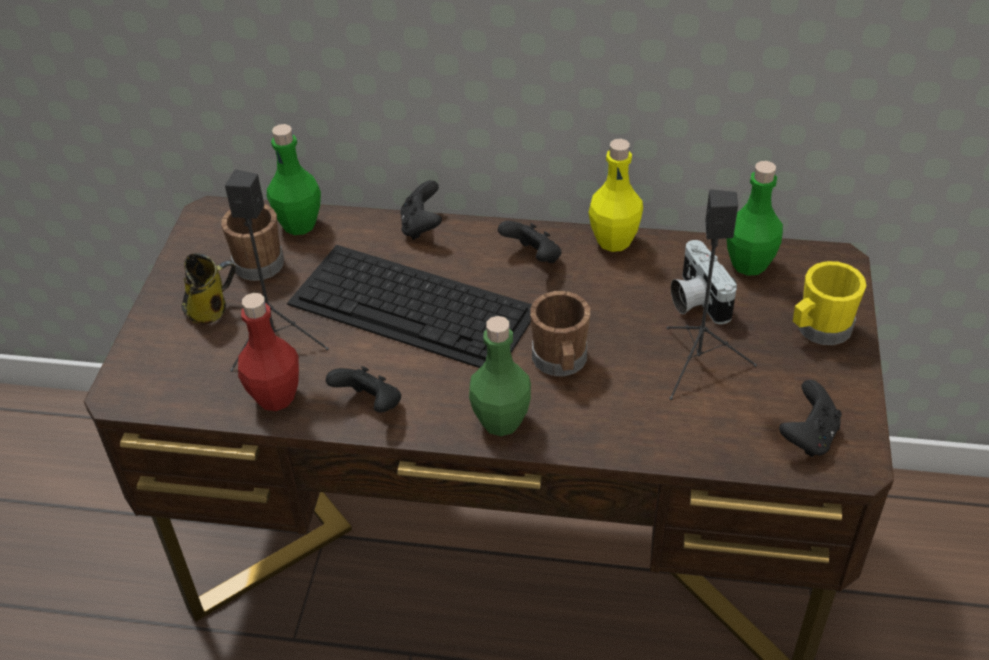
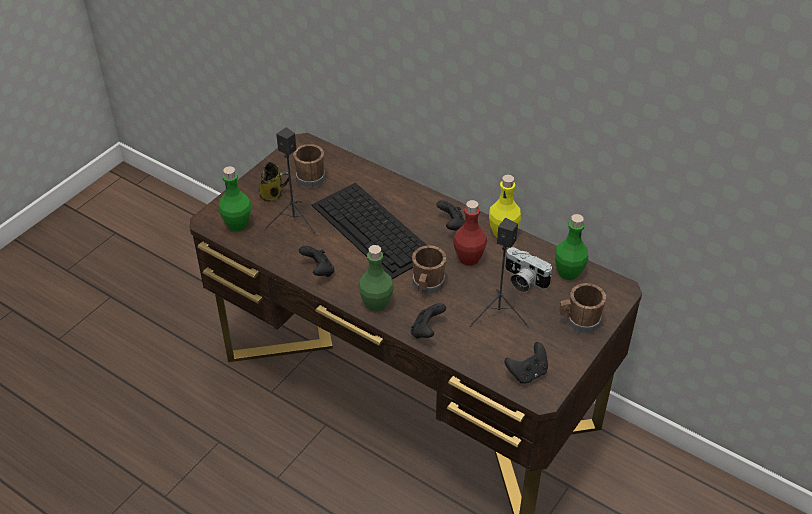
camera: 25 degrees right, 0 degrees up
(275, 397) = (277, 250): red bottle -> red bottle (469, 258)
(299, 225) = (344, 165): green bottle -> green bottle (237, 224)
(421, 227) = (406, 188): black game controller -> black game controller (426, 331)
(695, 300) = (523, 281): camera -> camera turned 60 degrees counterclockwise
(819, 329) = (579, 321): yellow mug -> brown mug

